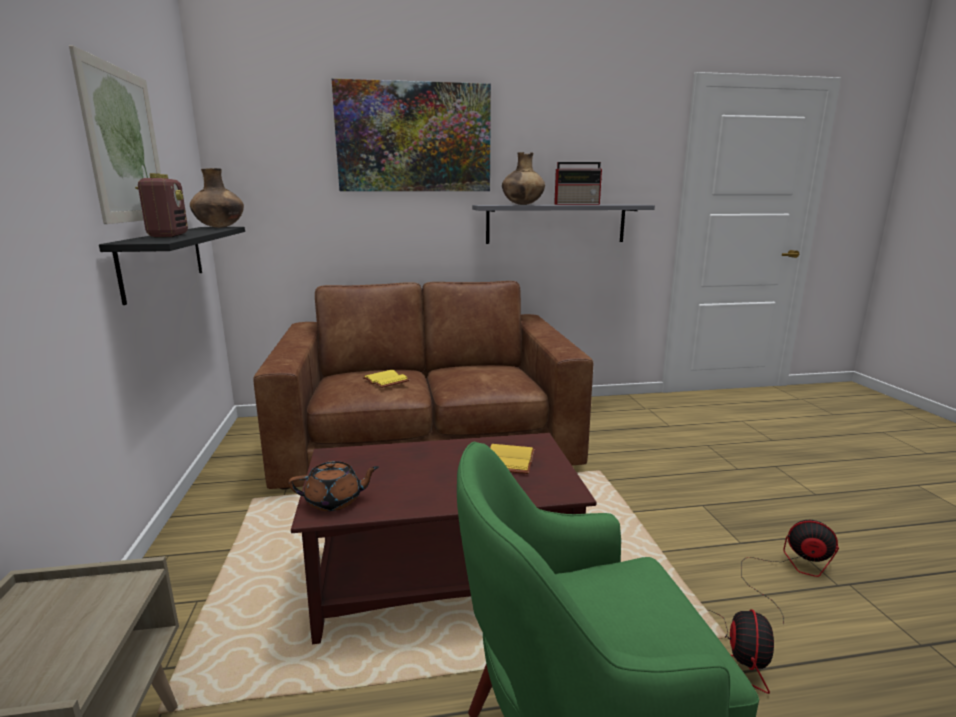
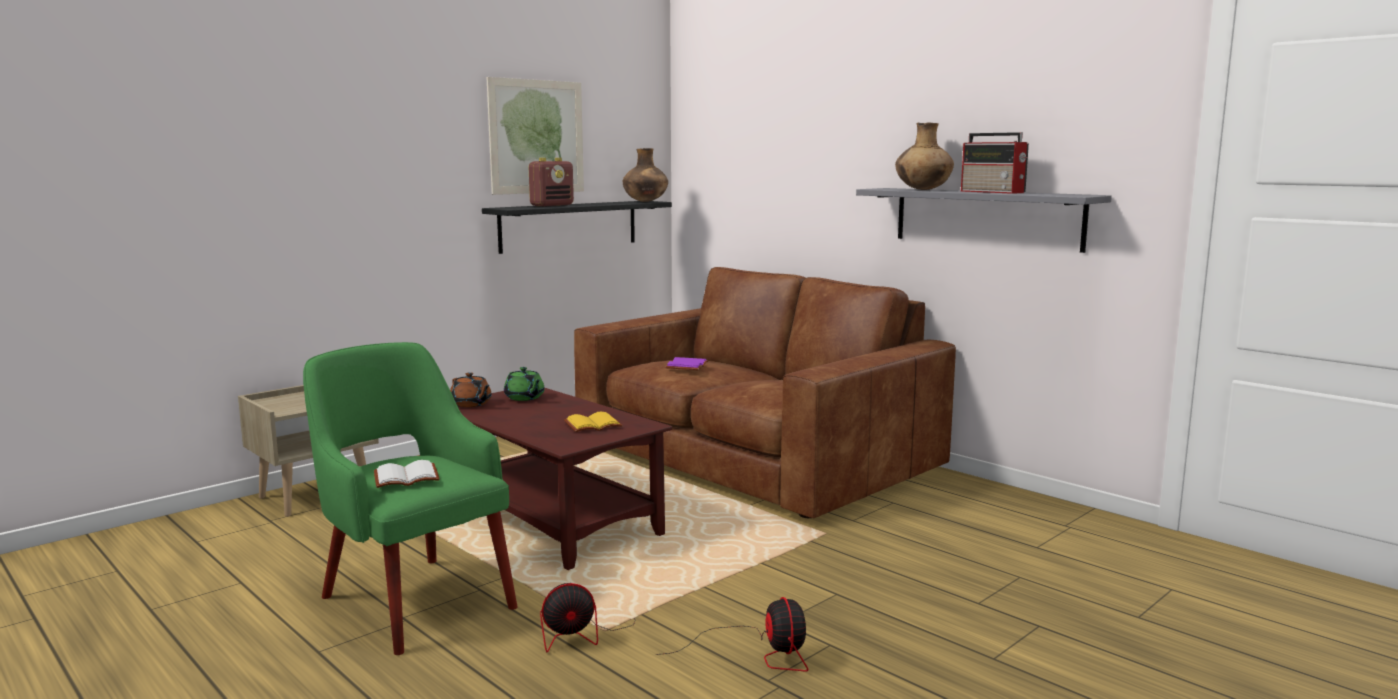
camera: 55 degrees right, 5 degrees down
(360, 466) = (524, 398): none -> green teapot
(384, 380) = (686, 366): yellow book -> purple book
(414, 138) = (831, 109): picture -> none
(640, 623) = (407, 476): none -> white book

